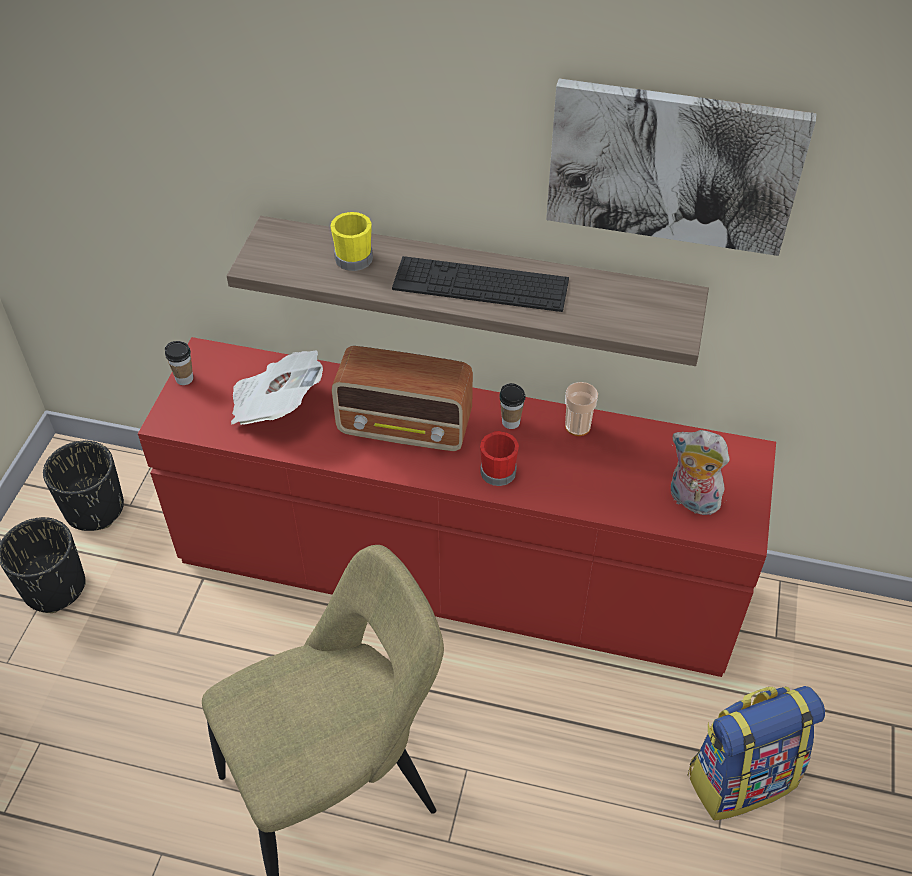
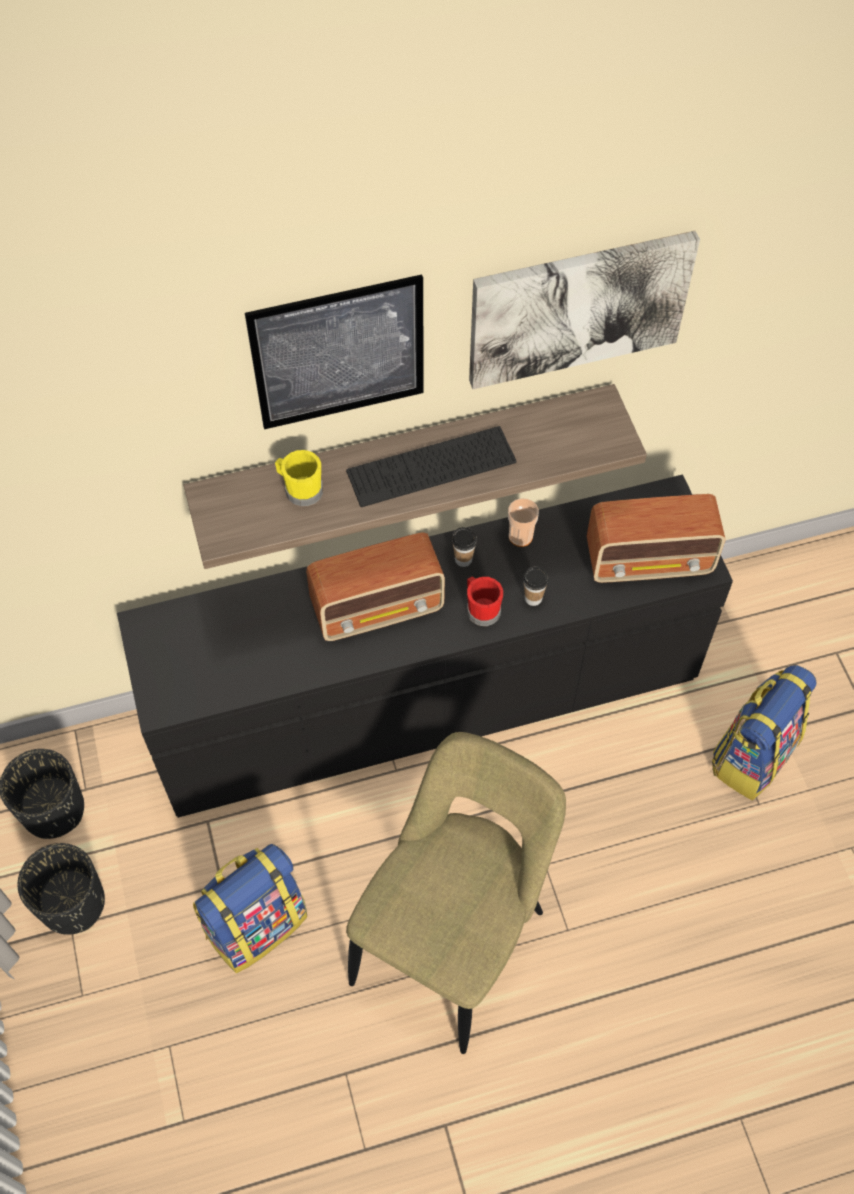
camera: 30 degrees left, 10 degrees up
(181, 681) = (256, 923): none -> backpack
(184, 379) = (144, 658): cup -> cup (533, 598)
(276, 405) = (249, 643): newspaper -> none
(415, 118) = (339, 353): none -> picture
(456, 570) = (426, 697): red dresser -> black dresser
(691, 500) = (650, 561): plush toy -> radio

